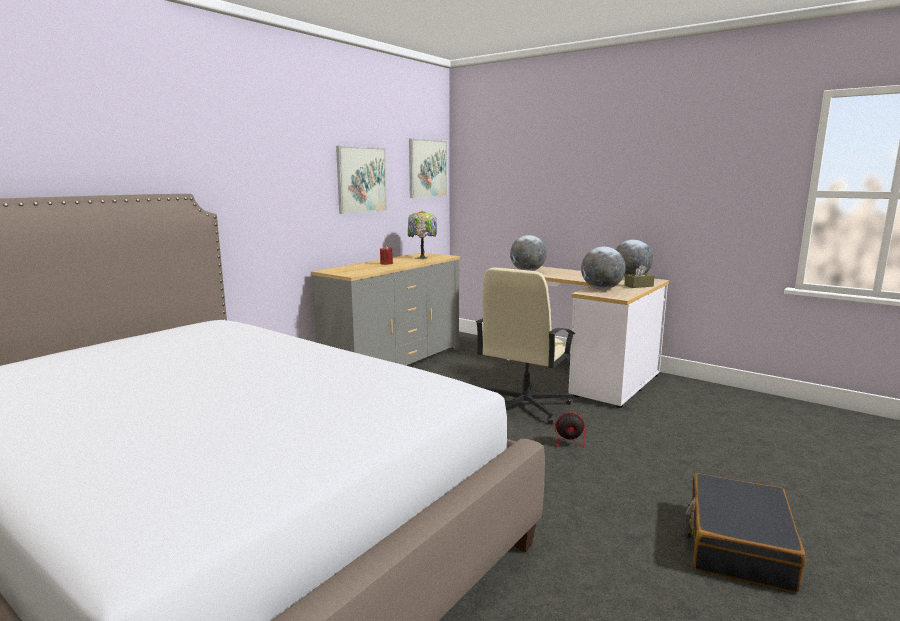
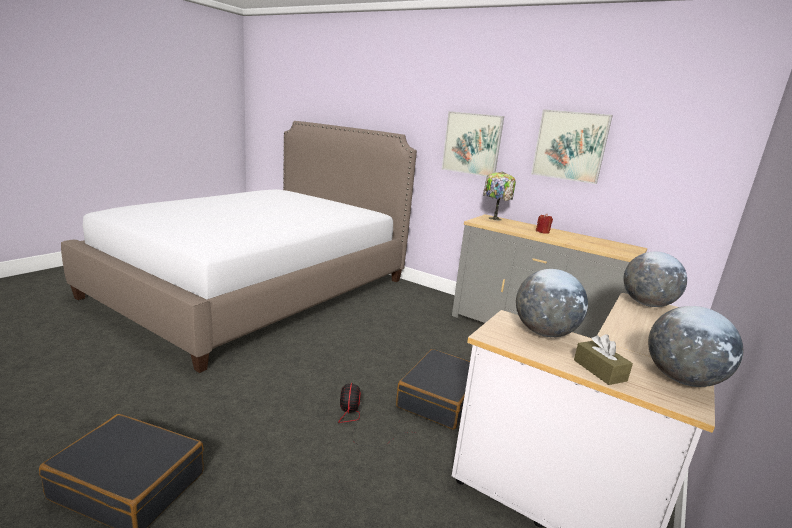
camera: 85 degrees right, 5 degrees up
(422, 258) = (597, 244): table lamp -> table lamp (494, 218)
(427, 168) = (698, 147): picture -> picture (472, 144)
(524, 406) = (440, 398): beige office chair -> black suitcase

